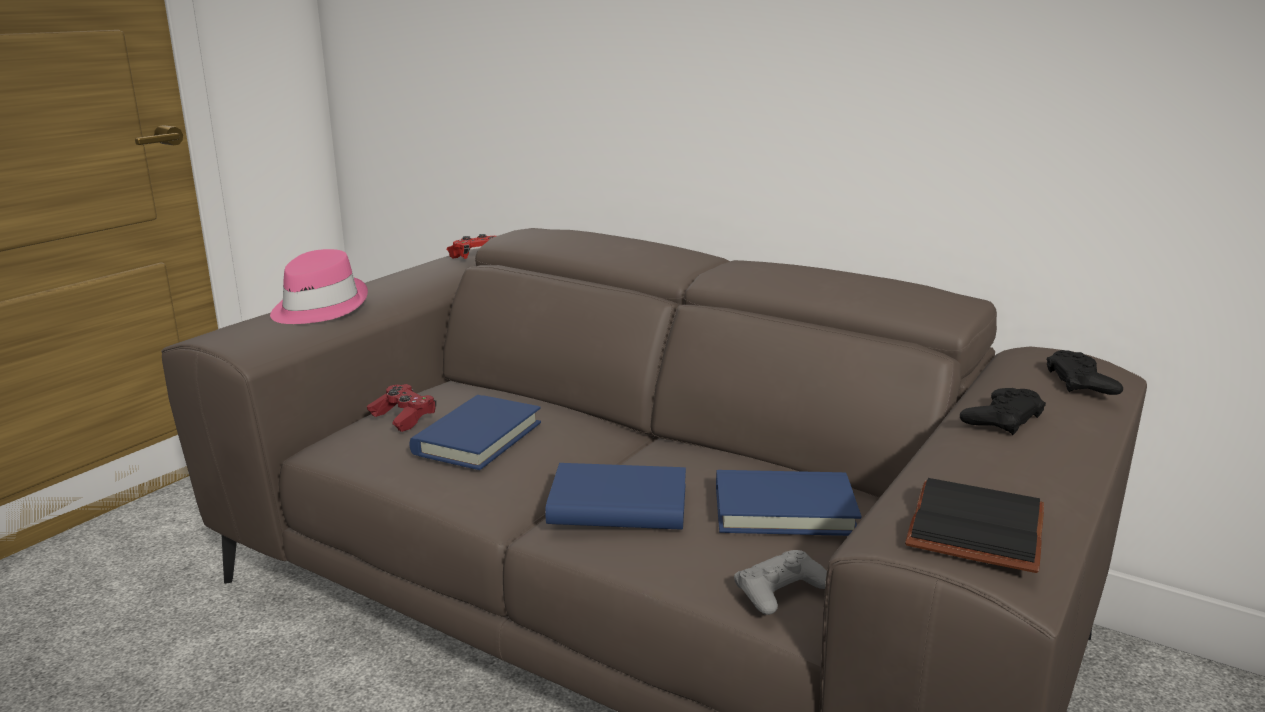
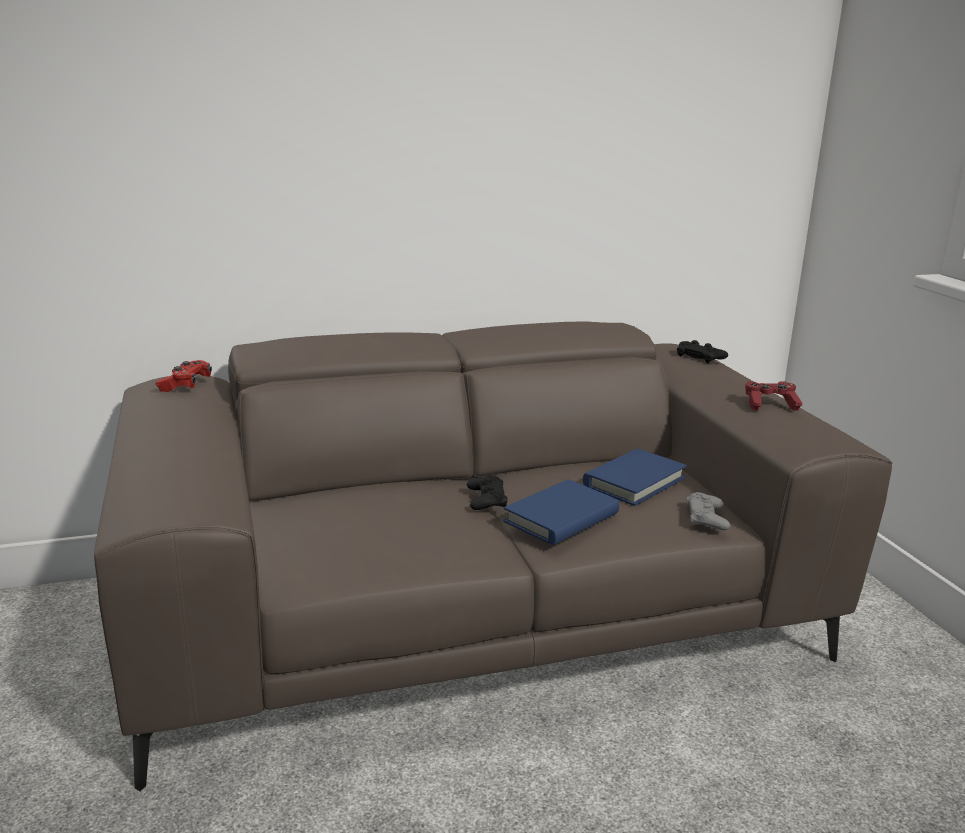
camera: 50 degrees left, 0 degrees up
(317, 307) = (176, 463): pink hat -> none
(403, 418) = (308, 535): red game controller -> red game controller (770, 405)
(477, 438) = (395, 522): blue book -> none
(980, 530) = (820, 432): black book -> none
(1002, 418) = (716, 384): black game controller -> black game controller (486, 499)

